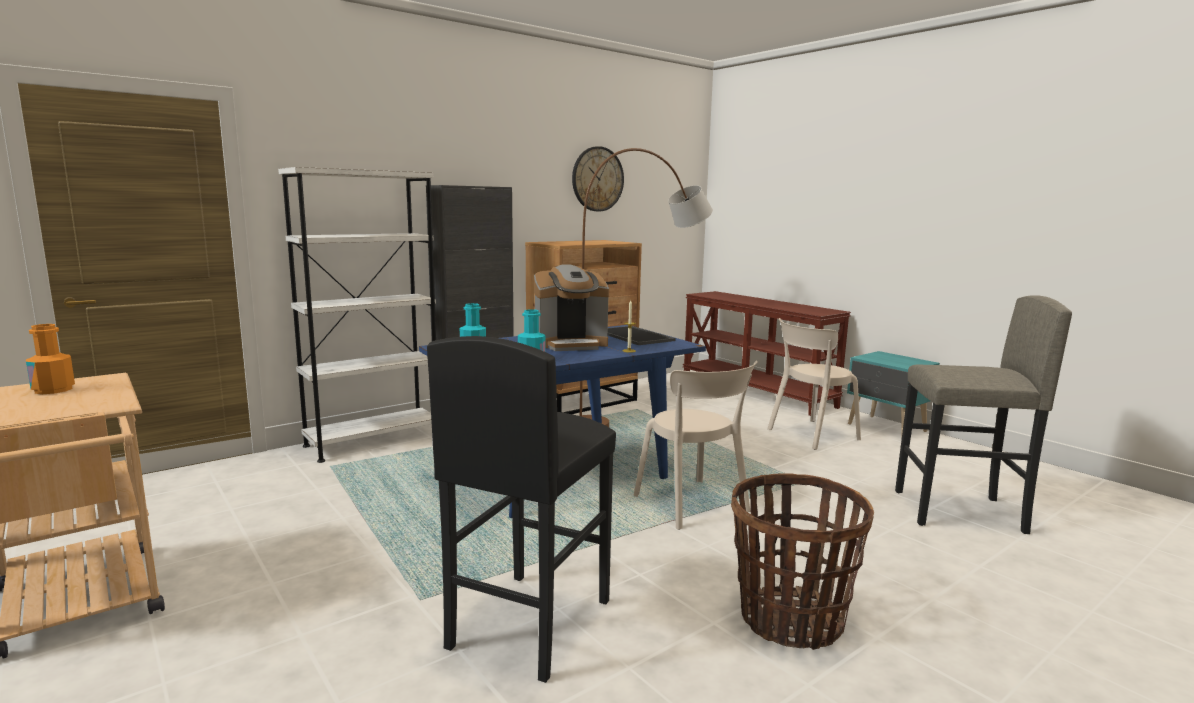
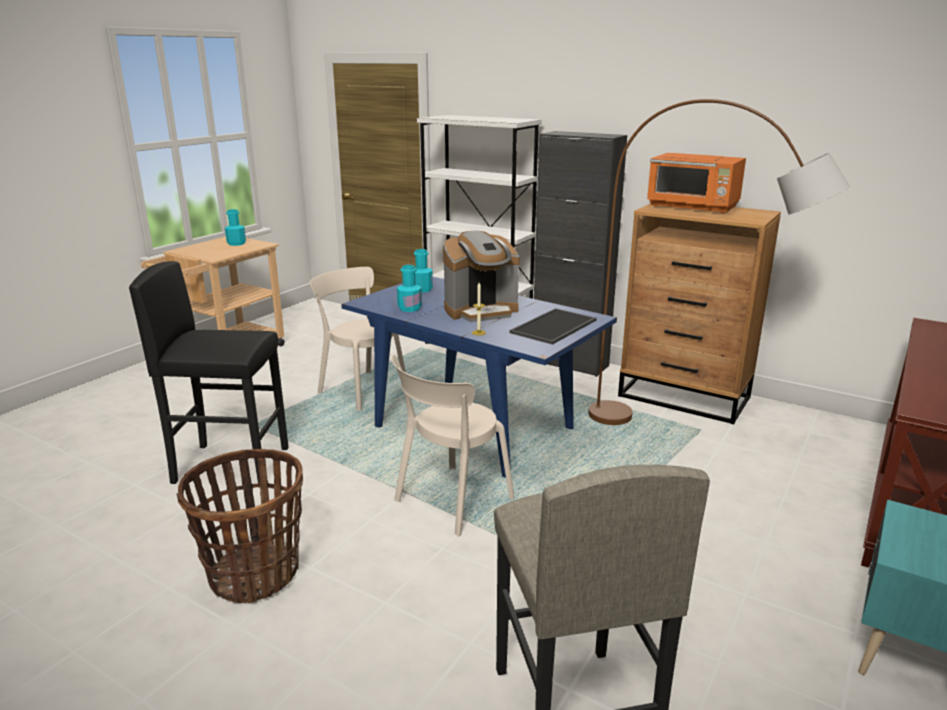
camera: 70 degrees right, 10 degrees up
(53, 390) = (236, 243): orange bottle -> turquoise bottle
(568, 242) = (693, 207): none -> orange microwave
(570, 344) = (481, 311): coffee machine -> coffee machine turned 75 degrees counterclockwise
(597, 179) = (787, 127): wall clock -> none
(810, 435) = (761, 567): beige chair -> beige chair (361, 389)

